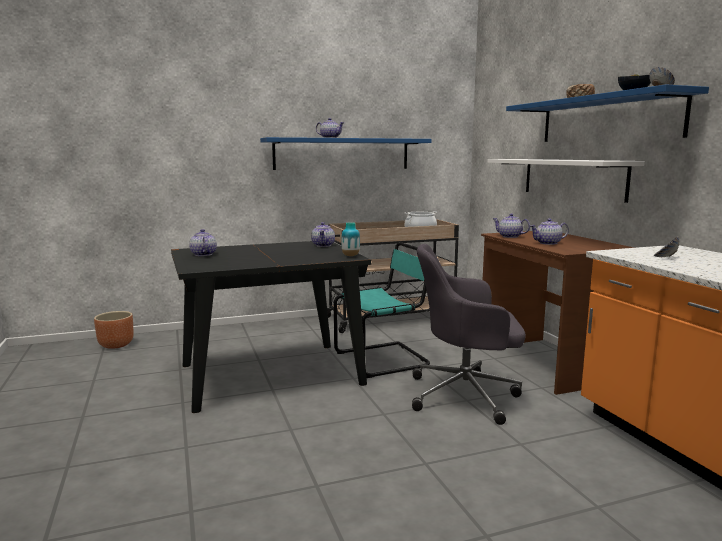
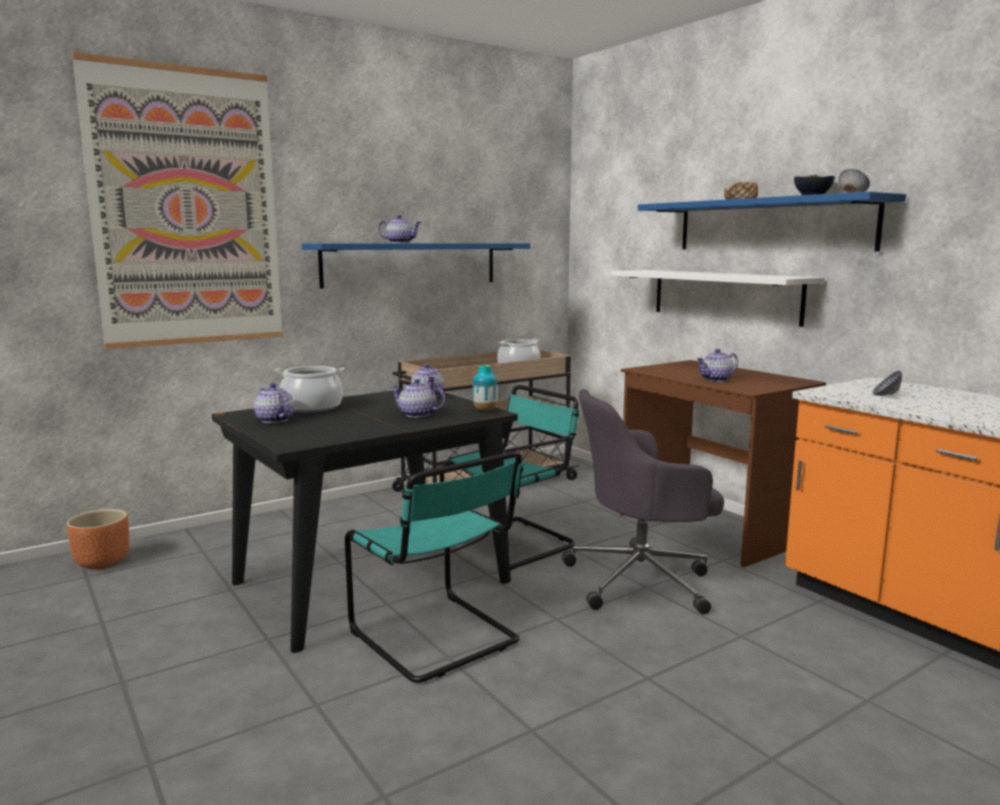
camera: 15 degrees left, 0 degrees up
(181, 114) = (187, 208): none -> picture
(236, 249) = (312, 408): none -> cooking pot
(291, 416) = (438, 639): none -> turquoise chair
(509, 236) = (660, 372): teapot -> teapot (417, 414)

